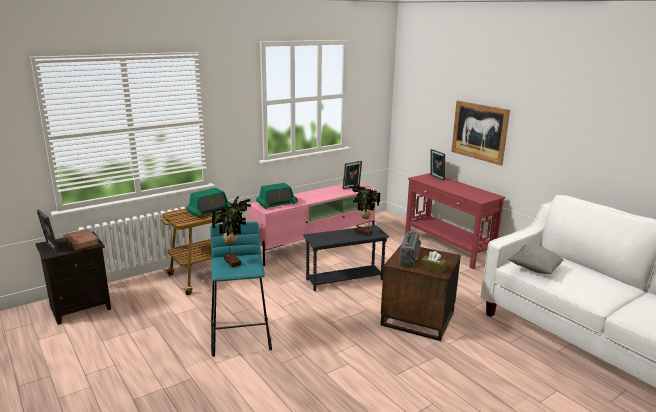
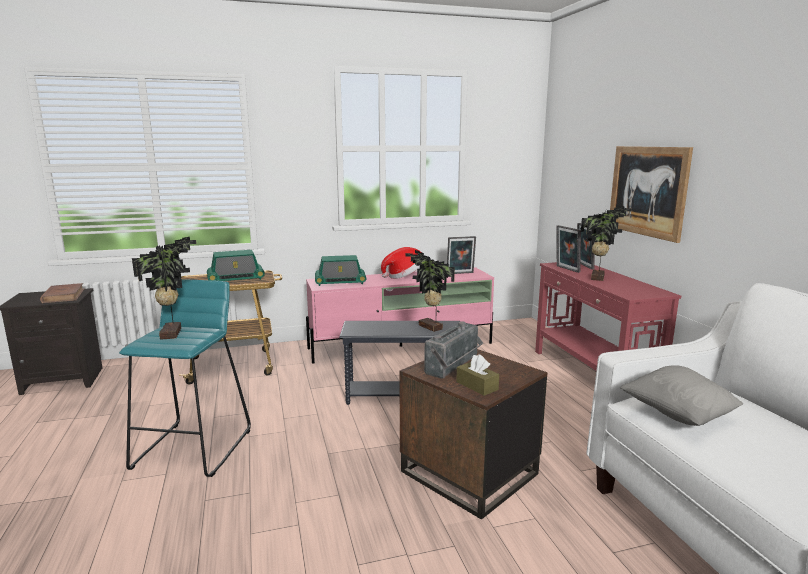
camera: 20 degrees right, 5 degrees down
(50, 247) = (24, 298): picture frame -> picture frame (566, 269)
(316, 194) = (404, 276): none -> hat
(453, 187) = (599, 278): none -> potted plant

